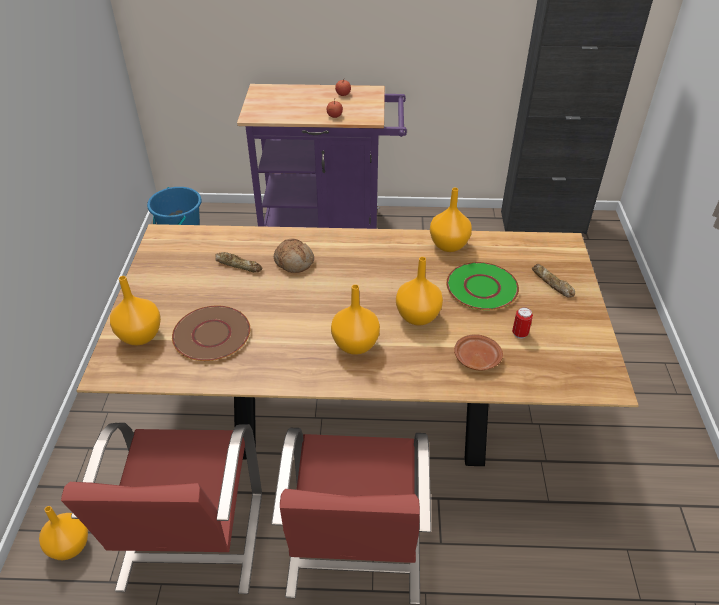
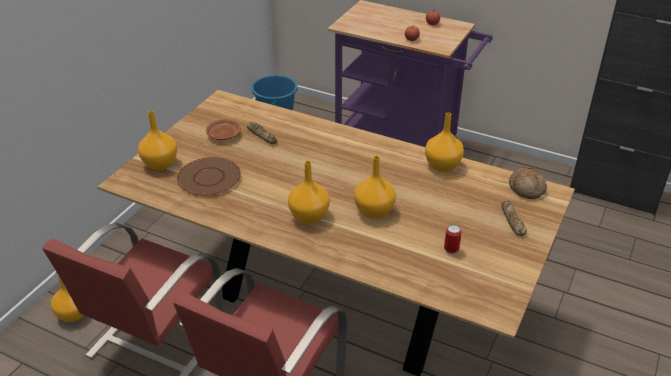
camera: 25 degrees right, 5 degrees down
(294, 261) = (306, 144): bread -> bread (527, 188)
(476, 358) = (399, 256): brown plate -> brown plate (223, 135)
(481, 287) = (445, 205): green plate -> none

